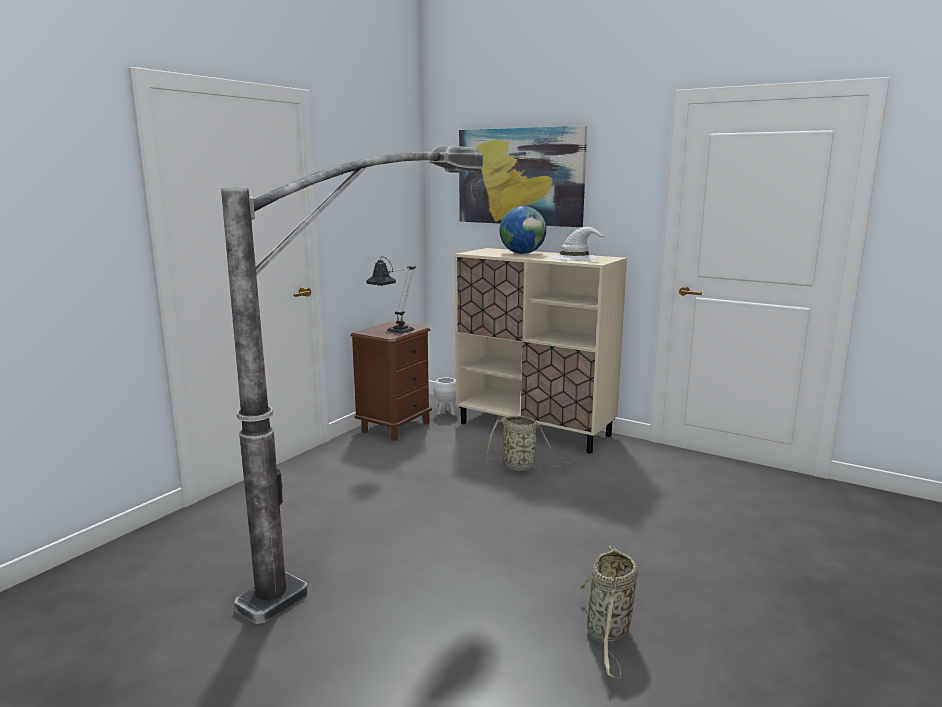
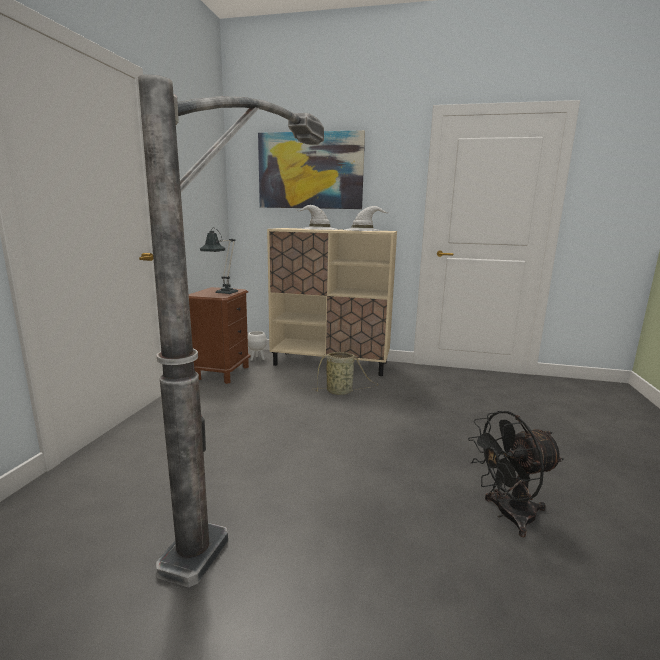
camera: 20 degrees left, 0 degrees up
(522, 253) = (319, 229): globe -> white hat
(608, 634) = (507, 515): basket -> black fan

